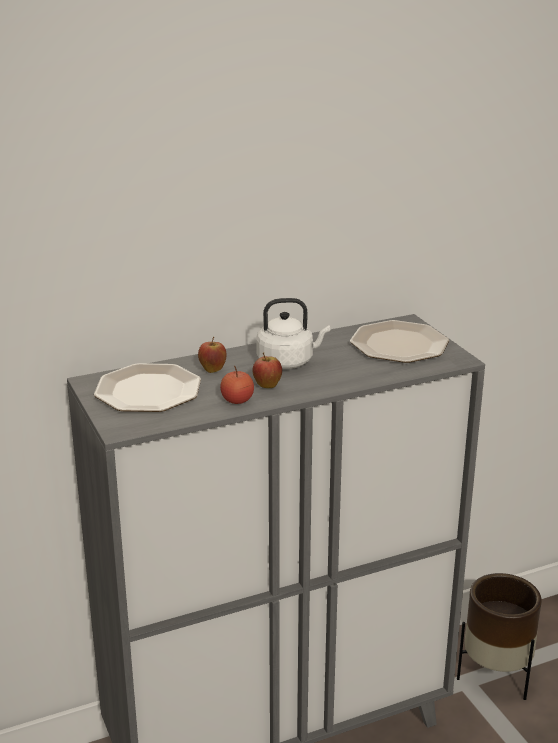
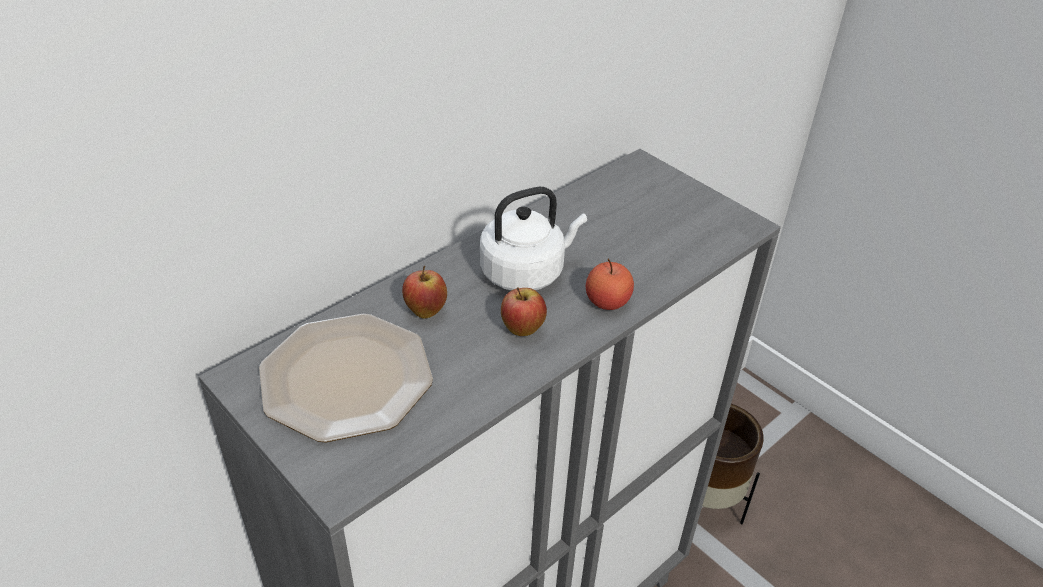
camera: 20 degrees left, 15 degrees up
(237, 400) = (494, 371): apple -> apple (607, 302)
(399, 343) = (654, 208): plate -> none

